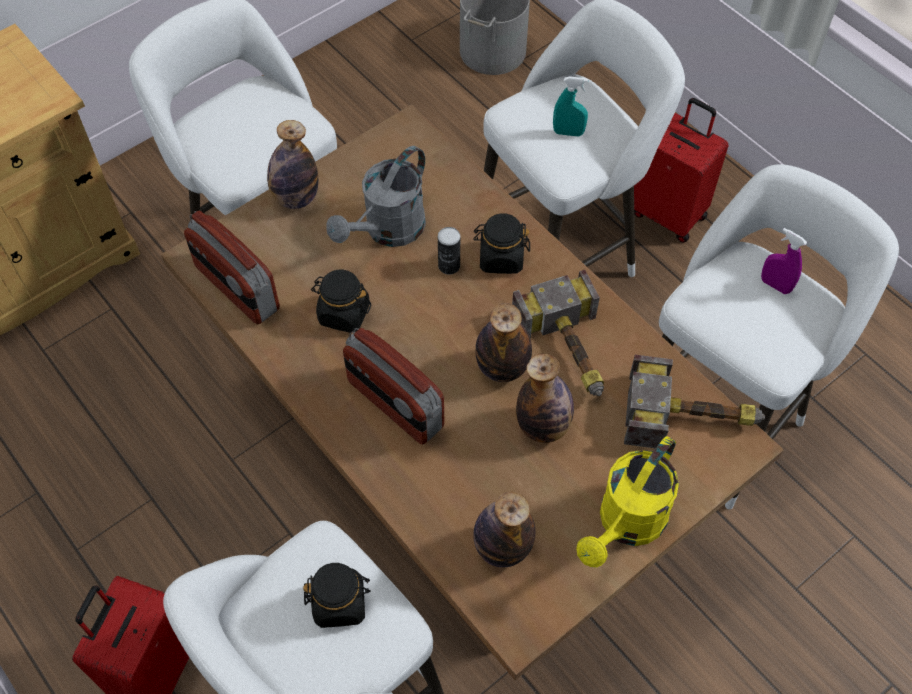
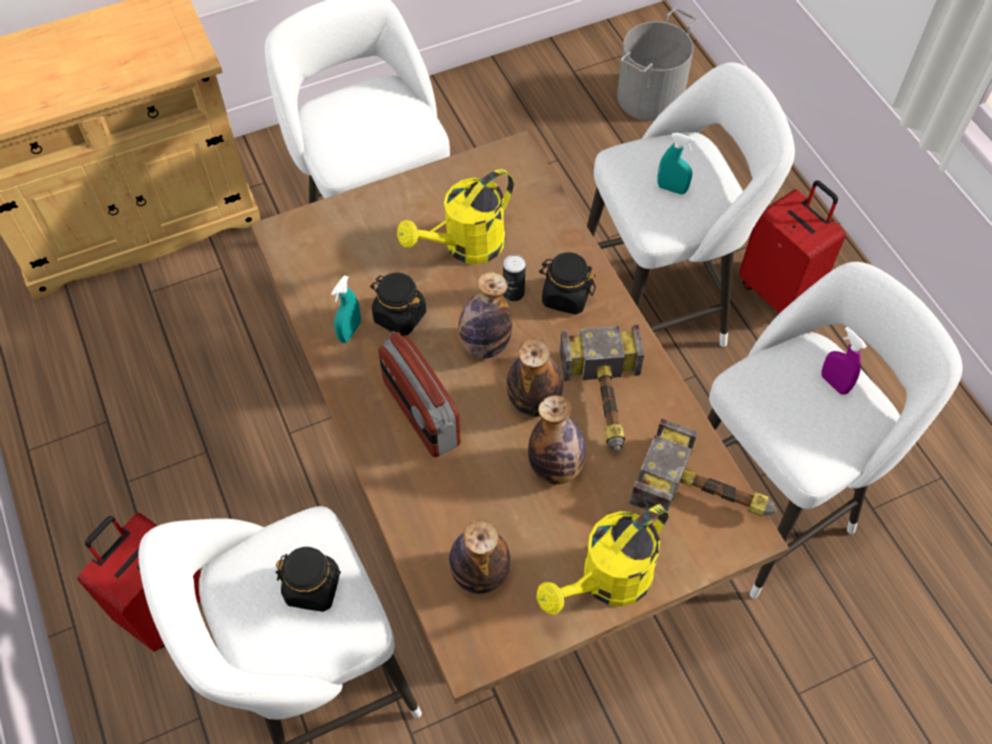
camera: 15 degrees right, 0 degrees up
(236, 289) = (308, 271): radio -> none
(295, 198) = (389, 197): bottle -> bottle (484, 345)
(298, 340) = (349, 331): none -> turquoise spray bottle
(388, 231) = (465, 247): grey watering can -> yellow watering can

